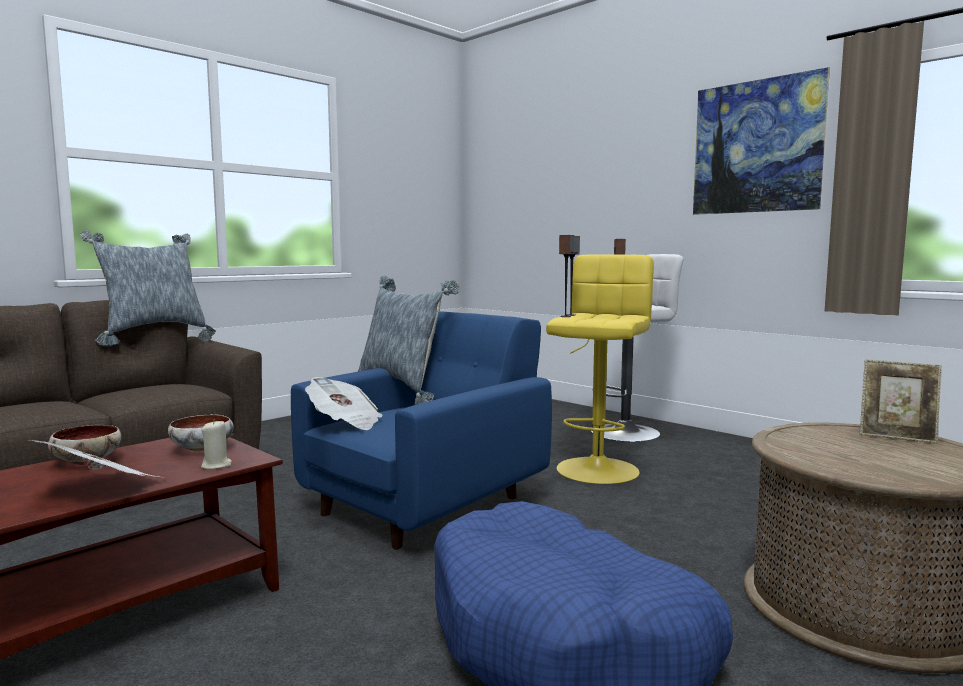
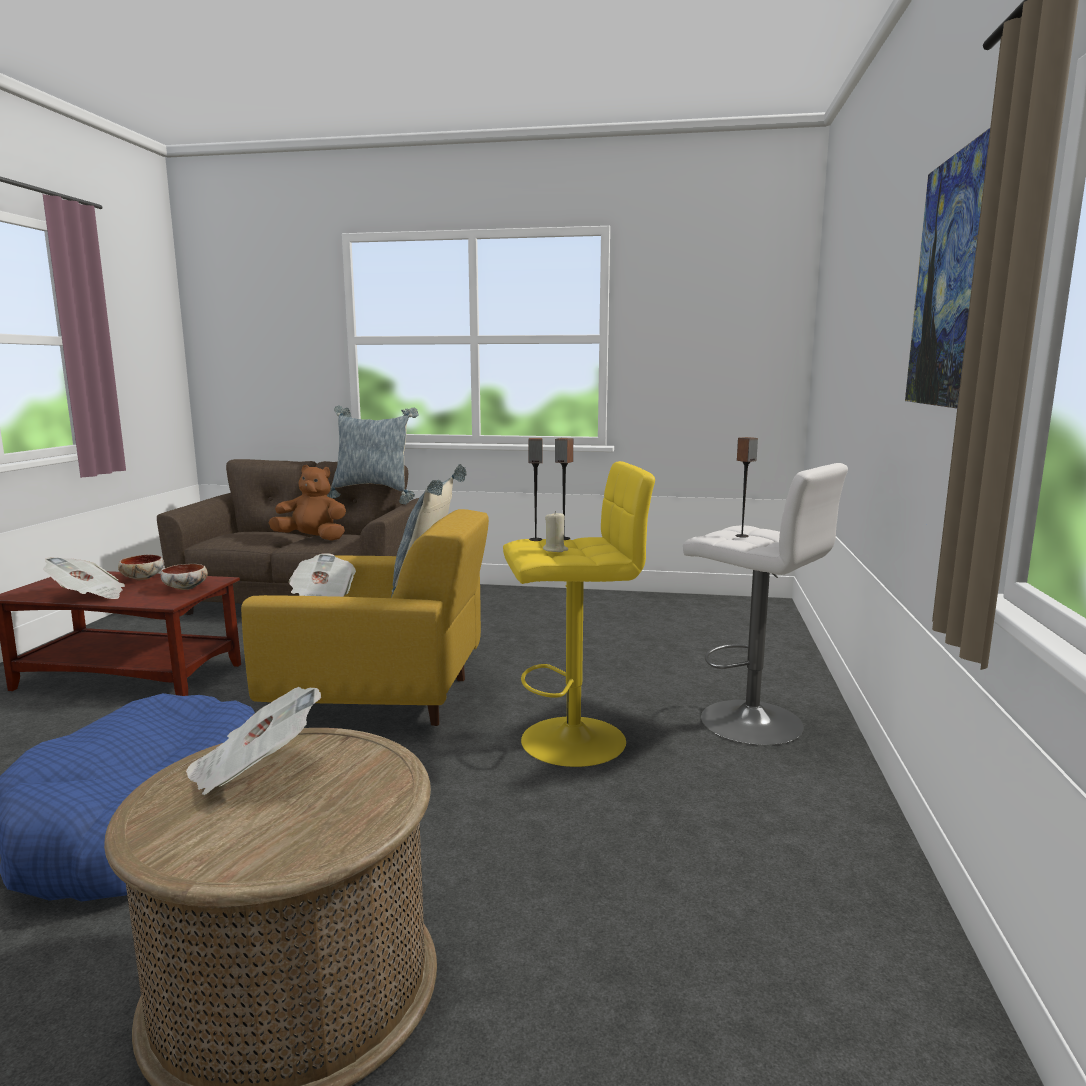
camera: 55 degrees right, 5 degrees up
(136, 393) = (312, 539): none -> brown plush toy
(216, 465) = (148, 601): beige candle -> beige candle (555, 550)
(428, 504) = (382, 697): blue armchair -> yellow armchair
(831, 450) = (254, 770): none -> newspaper
(896, 436) = (372, 807): picture frame -> none

